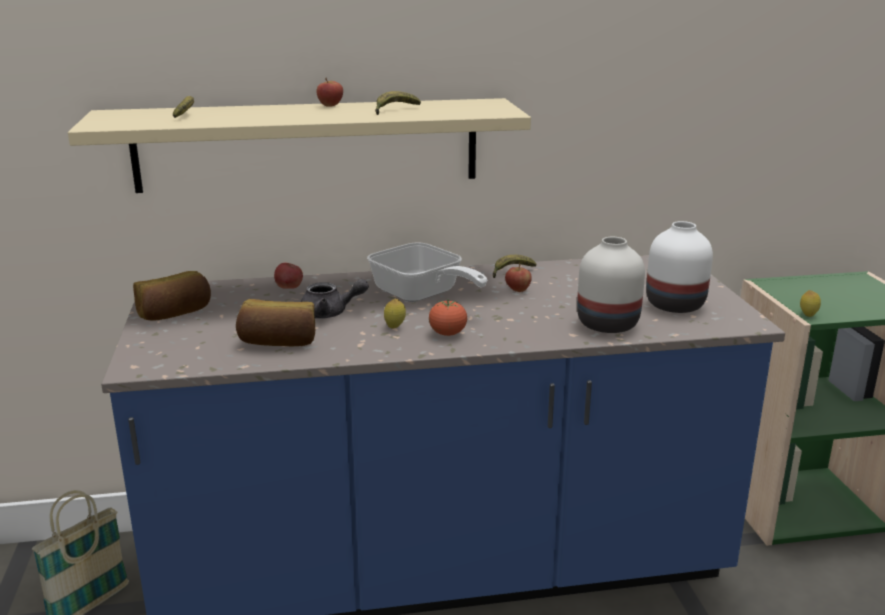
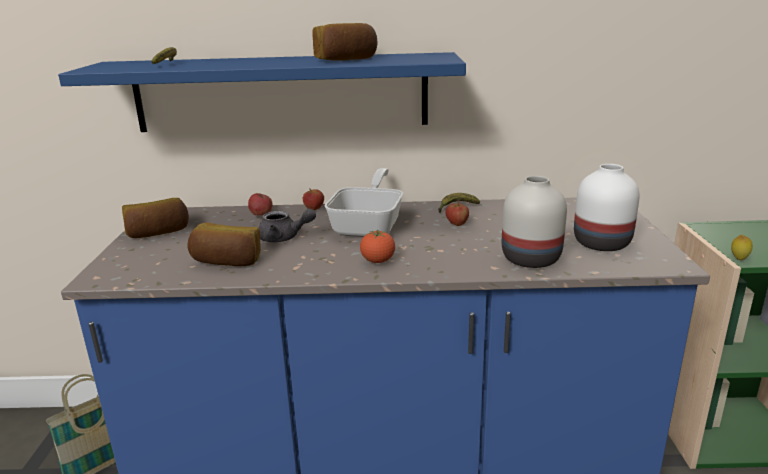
camera: 10 degrees right, 0 degrees up
(308, 145) = (281, 93): beige shelf -> blue shelf
(330, 105) = (296, 57): apple -> apple (314, 209)
(394, 110) = (346, 60): banana -> bread
(395, 327) = (333, 253): lemon -> none
(421, 295) = (370, 225): frying pan -> frying pan turned 135 degrees counterclockwise

